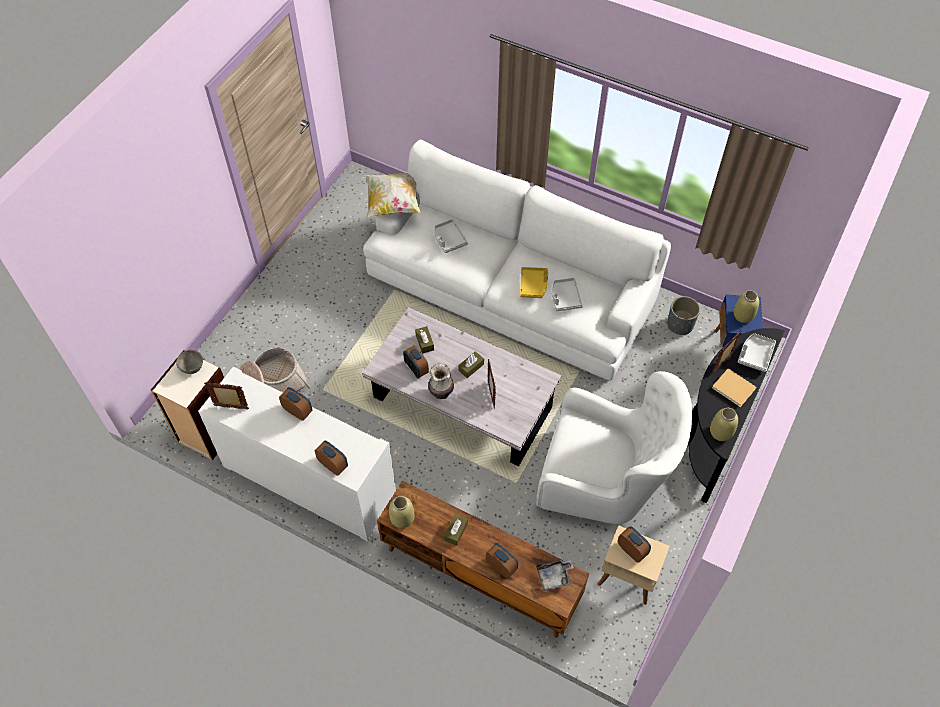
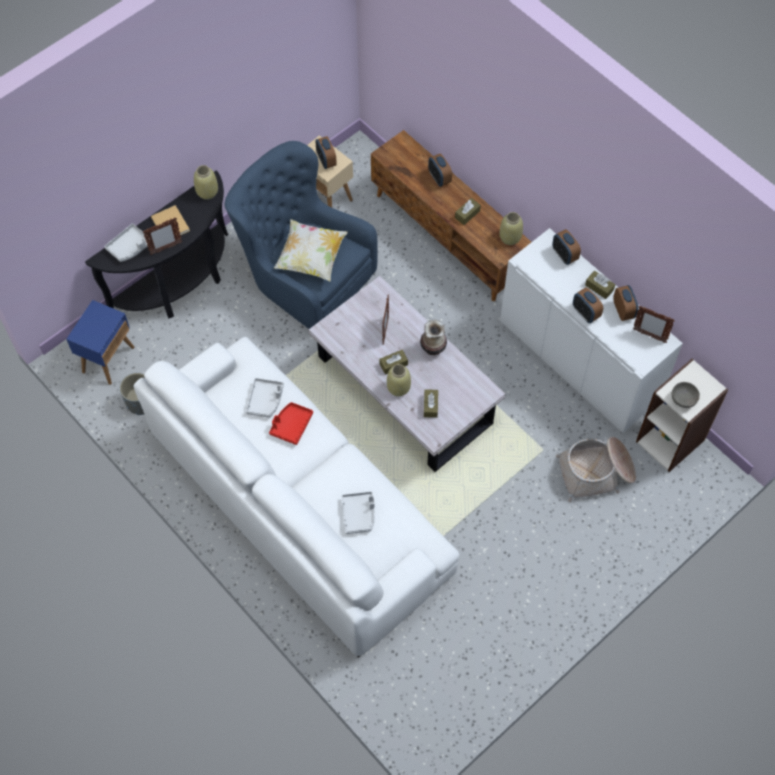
camera: 160 degrees left, 5 degrees up
(290, 441) = (599, 287): none -> brown tissue box
(393, 203) = (408, 575): pillow -> pillow (311, 258)
(416, 369) = (449, 379): alarm clock -> alarm clock (623, 311)
(533, 285) = (291, 425): yellow tray -> red tray
(554, 577) = (399, 158): grey tray -> none
(604, 481) = (304, 276): white armchair -> blue armchair
(743, 316) = (98, 324): beige vase -> beige vase (399, 387)

